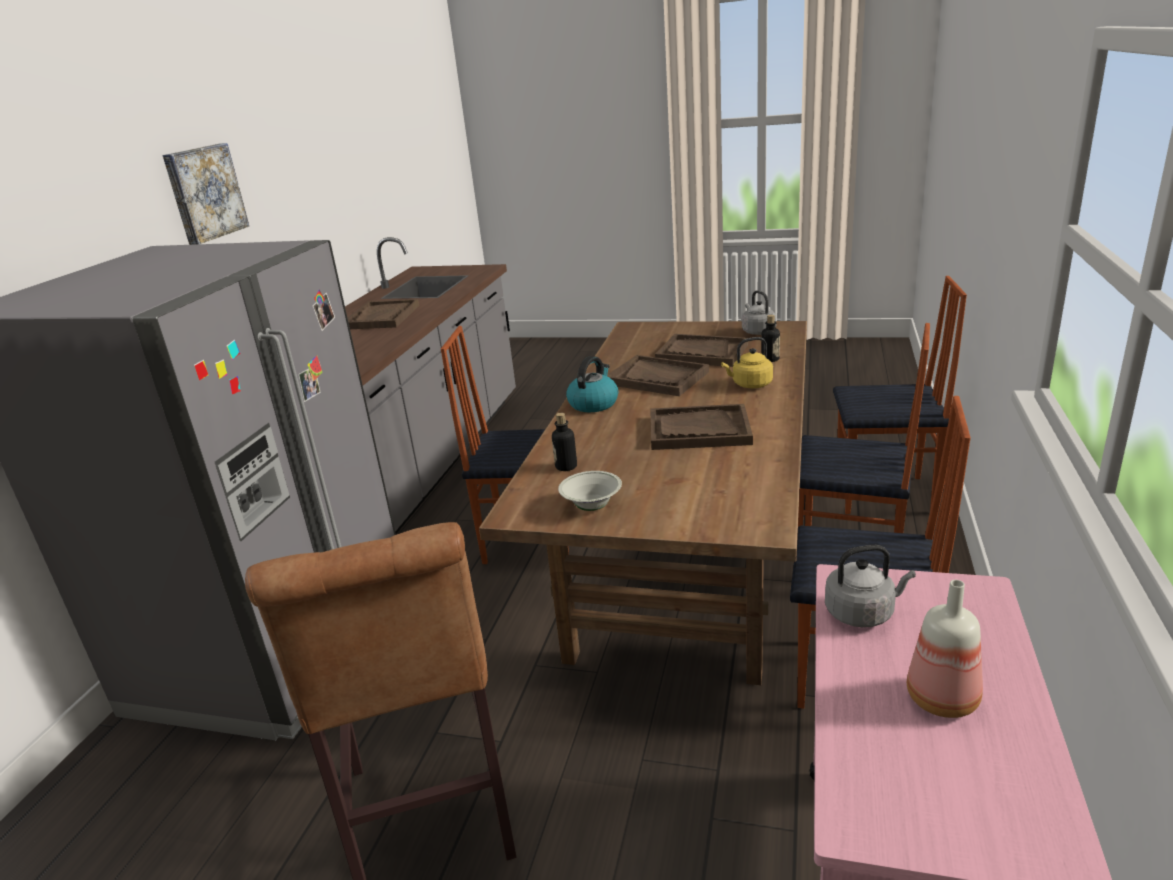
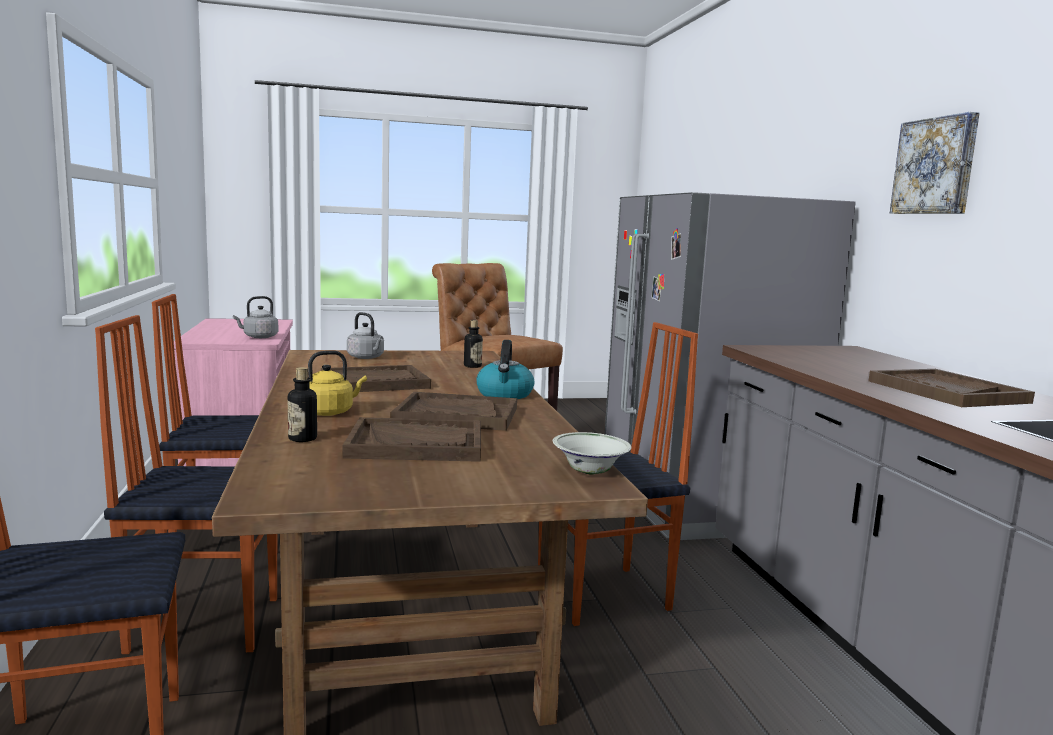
camera: 150 degrees right, 15 degrees down
(592, 507) = (430, 355): white bowl -> white bowl (589, 472)
(757, 331) = (328, 483): grey kettle -> grey kettle (366, 357)
(944, 700) = (234, 329): bottle -> none

